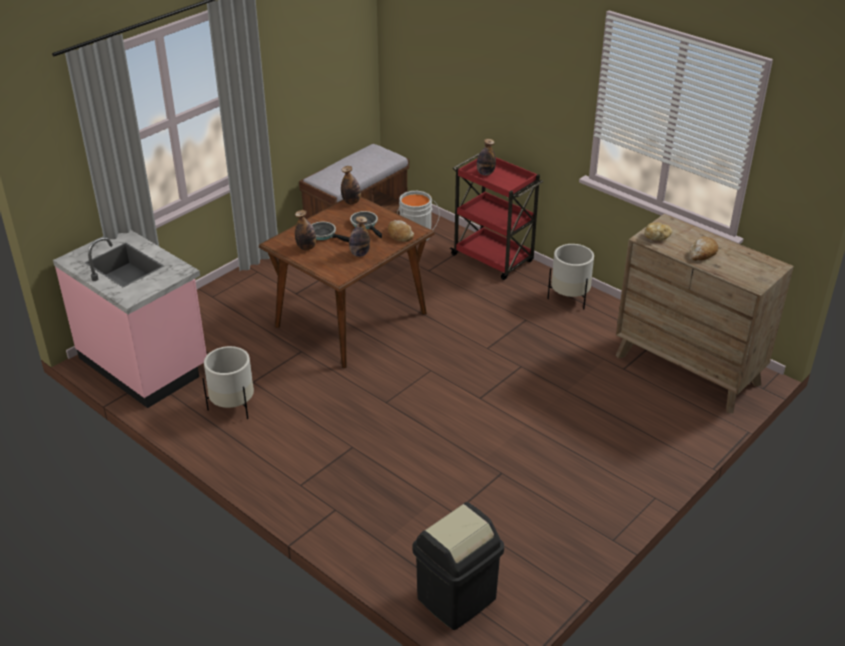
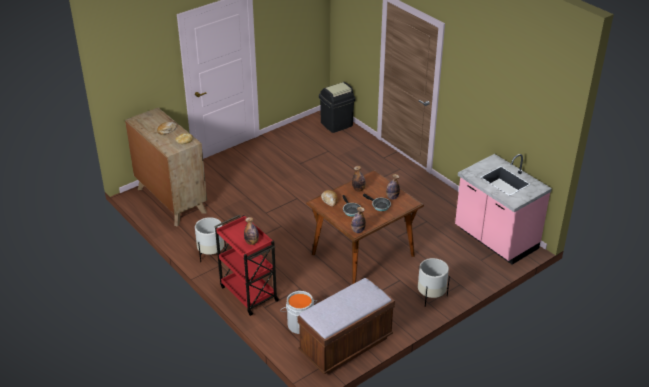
camera: 170 degrees left, 0 degrees up
(233, 406) = (437, 208): white planter -> white planter (431, 296)

